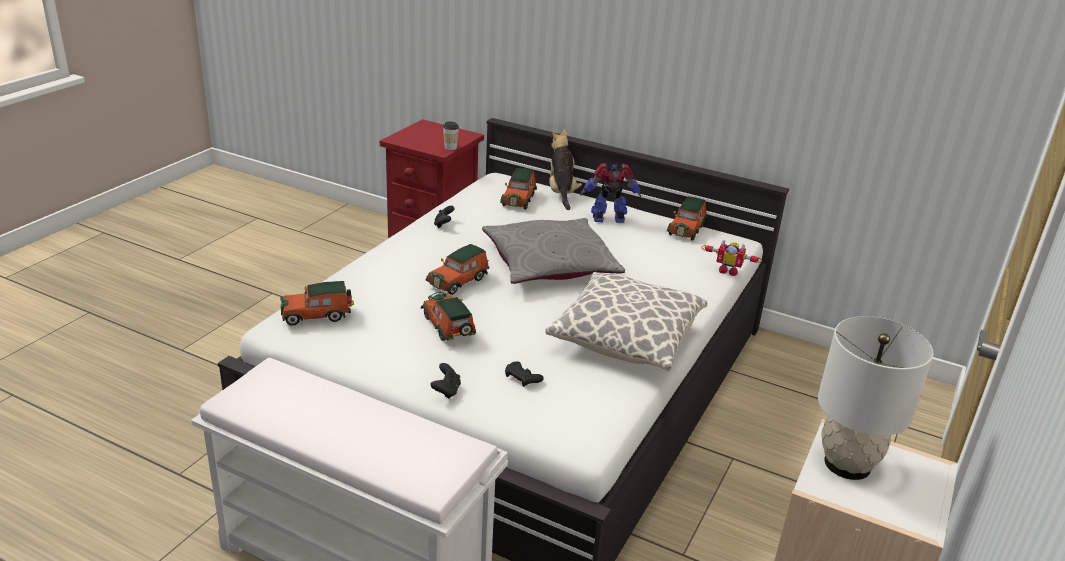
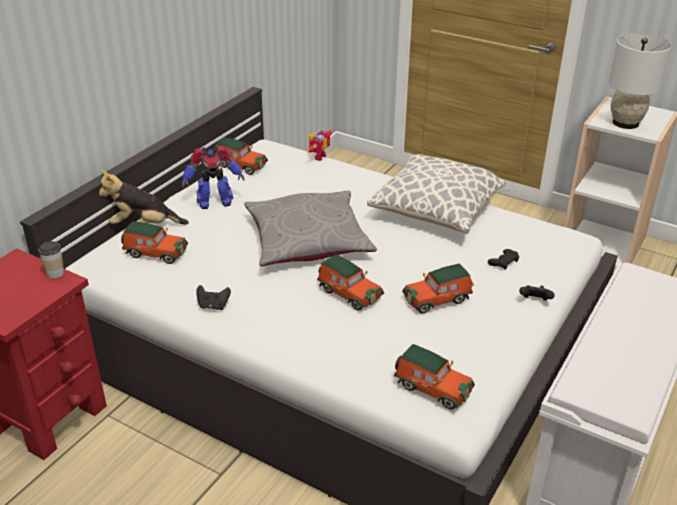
camera: 85 degrees left, 5 degrees up
(318, 315) = (431, 387): toy car -> toy car turned 45 degrees counterclockwise
(609, 219) = (214, 202): toy robot -> toy robot turned 105 degrees counterclockwise

